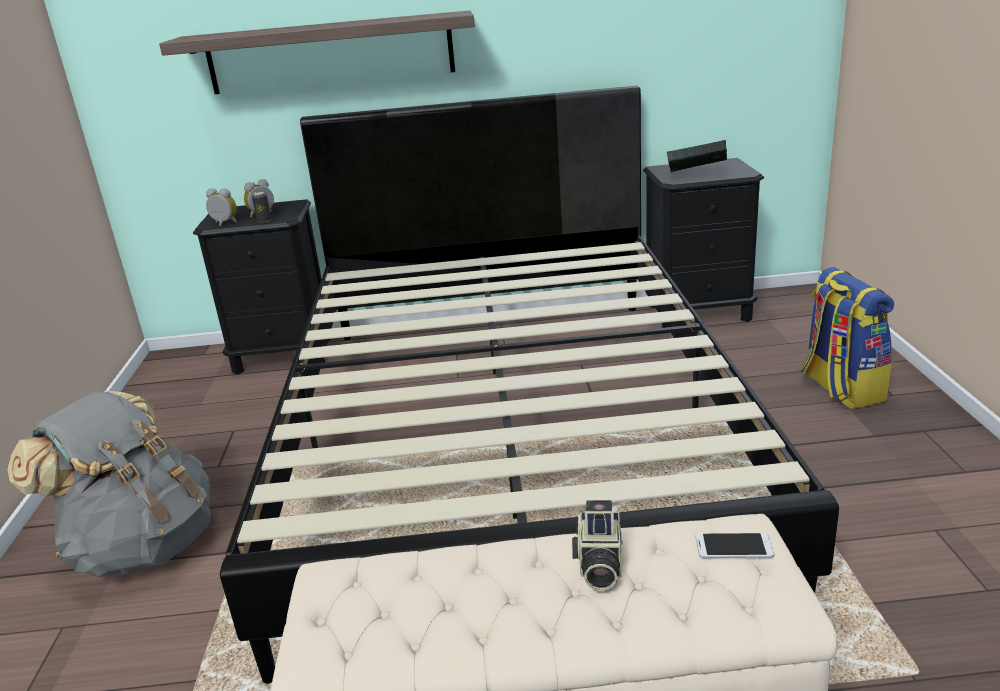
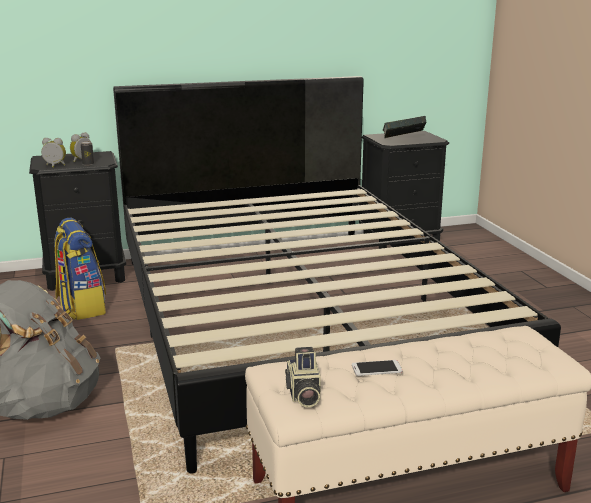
camera: 15 degrees left, 5 degrees down
(331, 53) = (139, 39): shelf -> none
(598, 566) = (444, 352): camera -> camera (303, 395)
(734, 546) = (519, 339): phone -> phone (376, 368)
(840, 388) = (513, 284): backpack -> backpack (81, 307)

